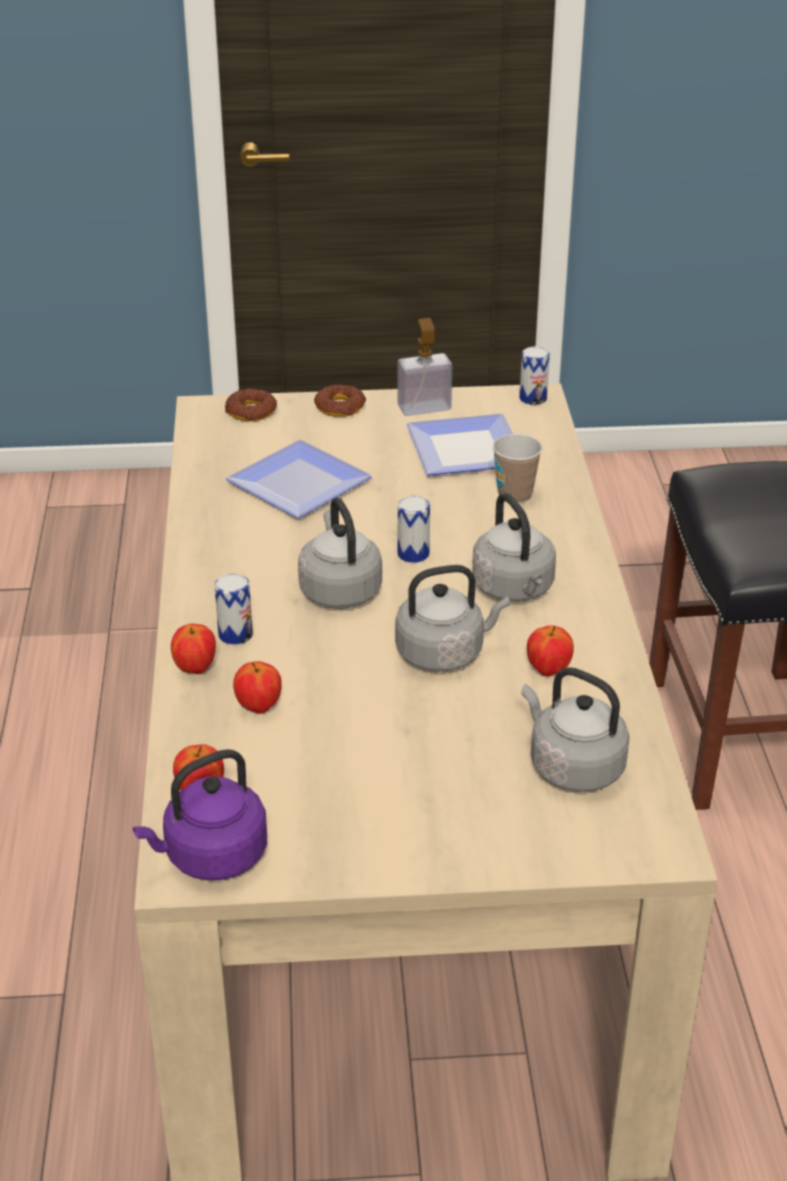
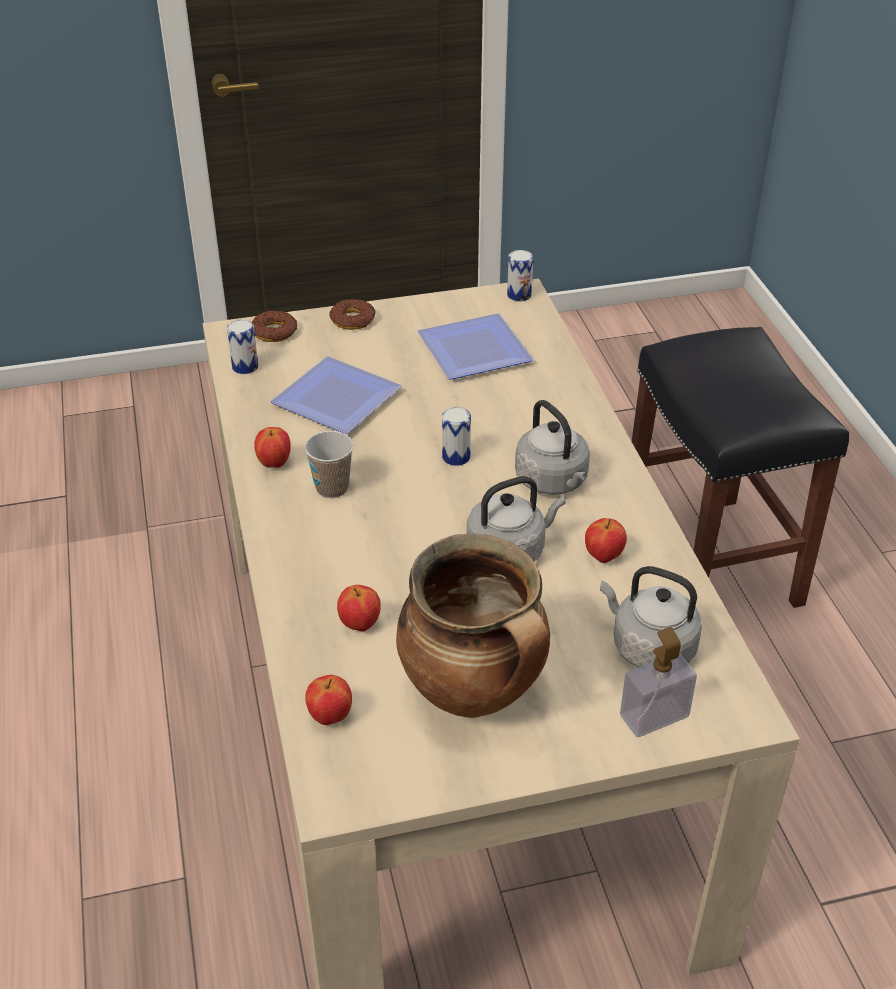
camera: 10 degrees left, 5 degrees up
(195, 668) = (292, 593): apple -> apple (274, 463)
(211, 857) = (357, 780): purple kettle -> none
(235, 634) = (319, 555): can -> can (245, 367)
(339, 590) = (400, 499): grey kettle -> none
(365, 789) = (476, 693): none -> cooking pot
(424, 407) = (427, 313): soap dispenser -> soap dispenser (654, 716)
(515, 495) = (529, 390): cup -> cup (332, 488)

